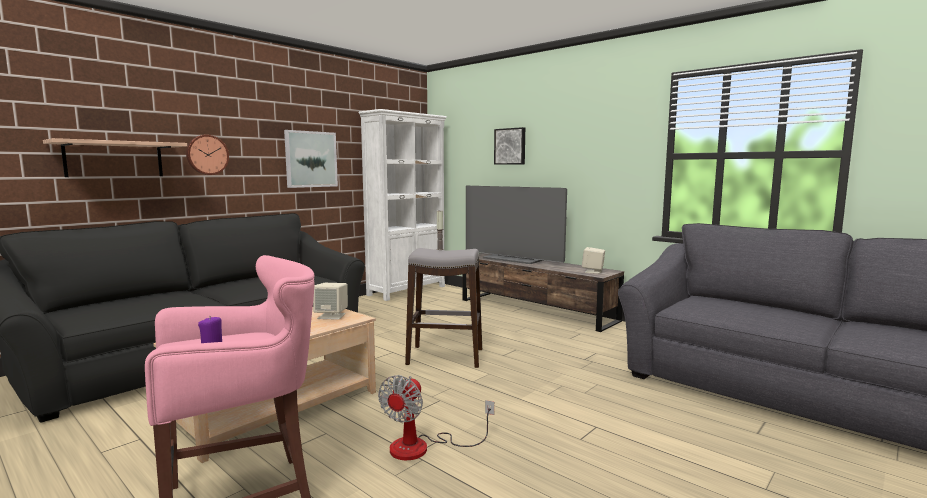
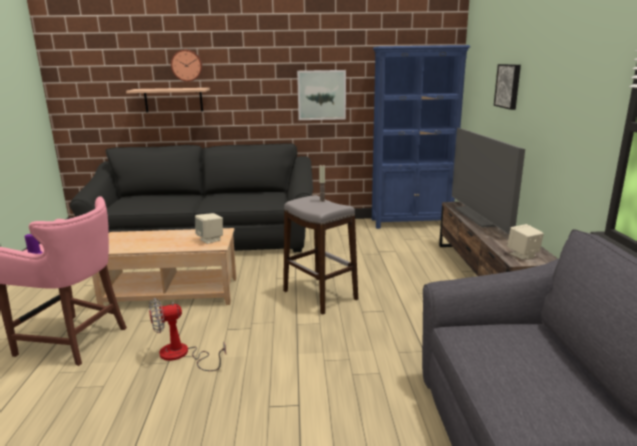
camera: 45 degrees right, 10 degrees up
(207, 155) = (233, 94): wall clock -> wall clock (187, 65)
(407, 290) = (411, 222): white bookcase -> blue bookcase

